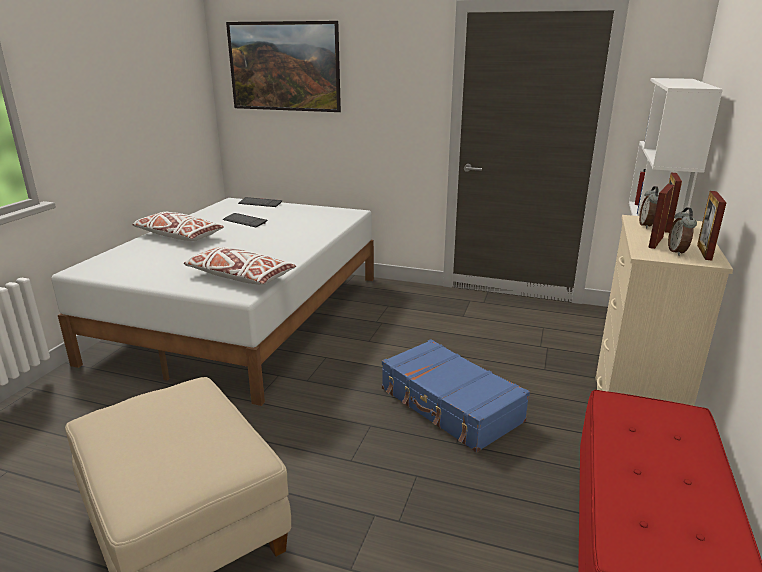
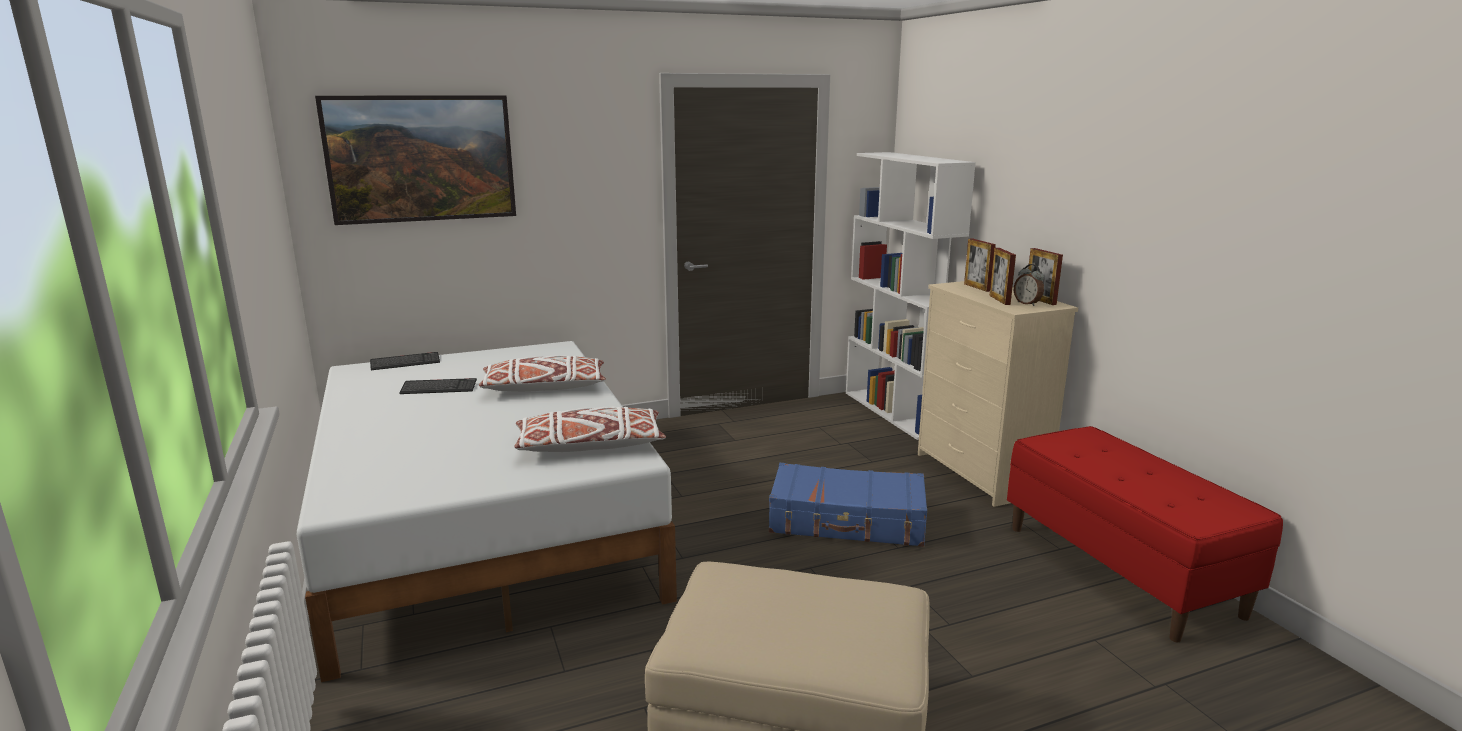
camera: 40 degrees left, 5 degrees down
(178, 236) = (383, 428): white pillow -> white pillow (544, 388)
(647, 225) = (965, 289): alarm clock -> none

